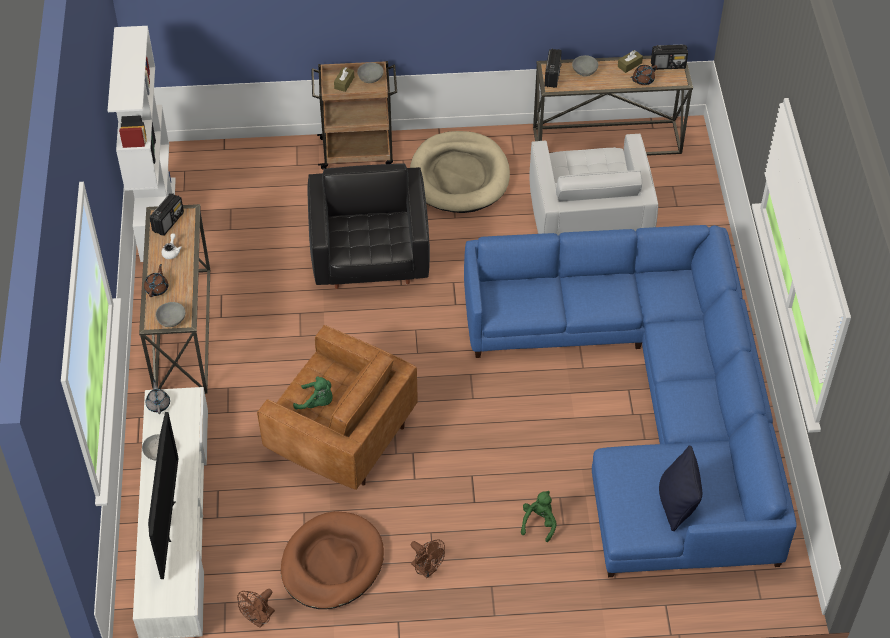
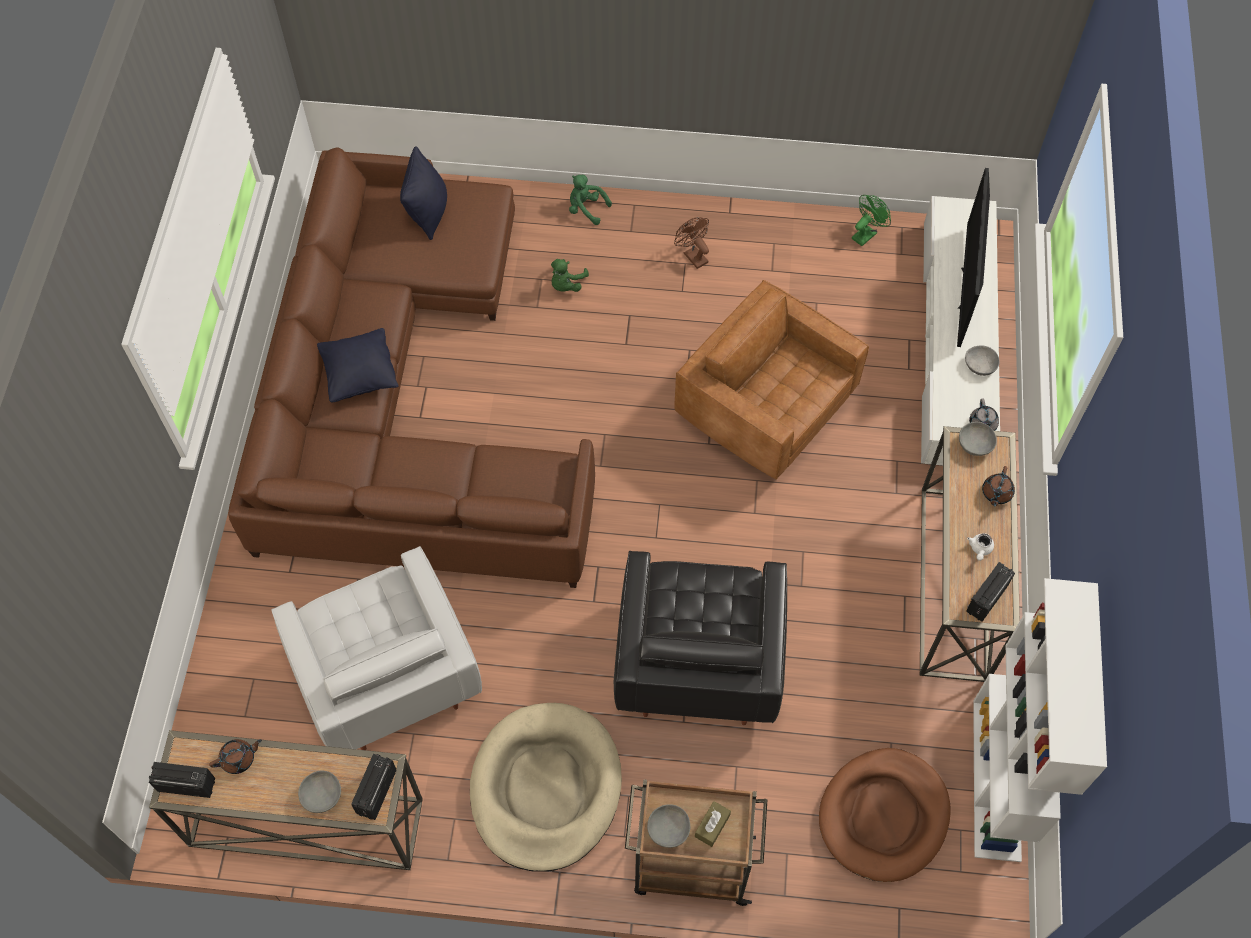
camera: 170 degrees left, 10 degrees up
(259, 619) = (866, 233): brown fan -> green fan
(317, 402) = (796, 376): green plush toy -> green plush toy (586, 209)
(332, 563) = (789, 275): brown dog bed -> brown dog bed (884, 816)
(588, 221) = (385, 673): white armchair -> white armchair turned 150 degrees clockwise
(629, 65) = (246, 796): brown tissue box -> none
(647, 401) = (403, 400): blue sofa -> brown sofa
(677, 355) = (360, 375): none -> black pillow

